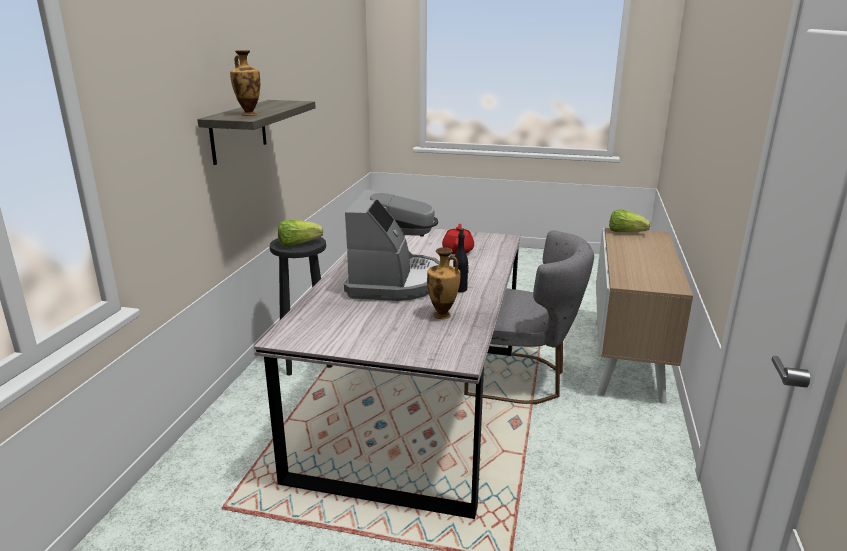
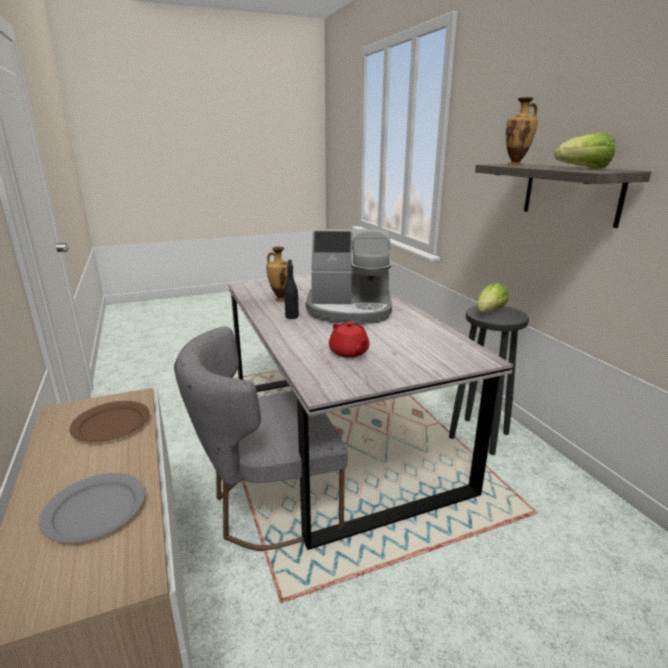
camera: 145 degrees right, 0 degrees up
(394, 281) = (350, 310): coffee machine -> coffee machine turned 60 degrees counterclockwise
(625, 232) = (108, 579): lettuce -> lettuce (583, 169)
(635, 246) = (96, 510): none -> grey plate
(636, 272) = (111, 424): none -> brown plate

